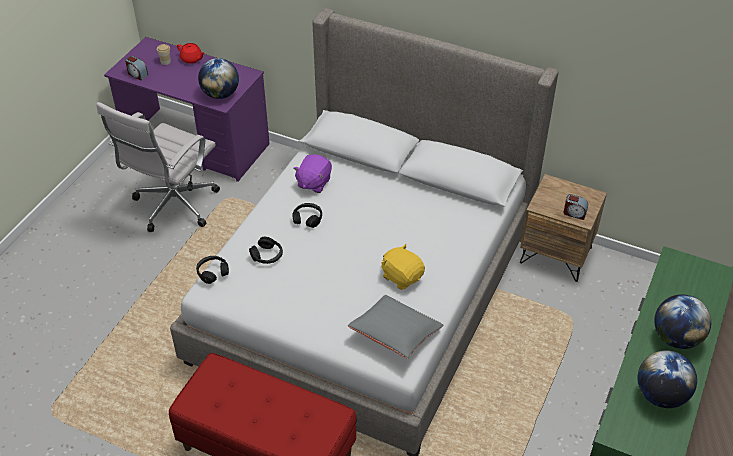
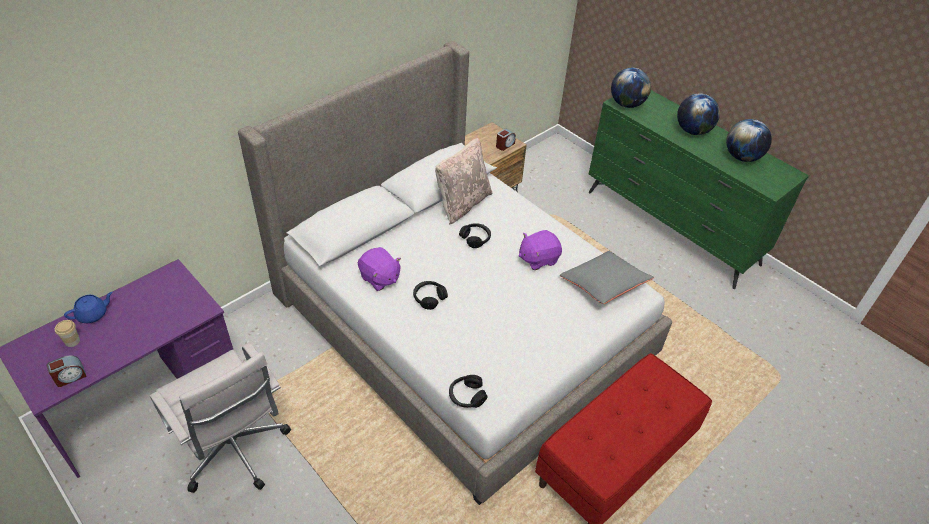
camera: 70 degrees left, 0 degrees up
(192, 59) = (93, 314): red teapot -> blue teapot
(220, 94) = (187, 306): globe -> globe (627, 104)
(267, 256) = (466, 343): black headphones -> black headphones (475, 238)
(402, 276) = (538, 259): yellow plush toy -> purple plush toy
(443, 203) = (462, 203): none -> beige pillow

